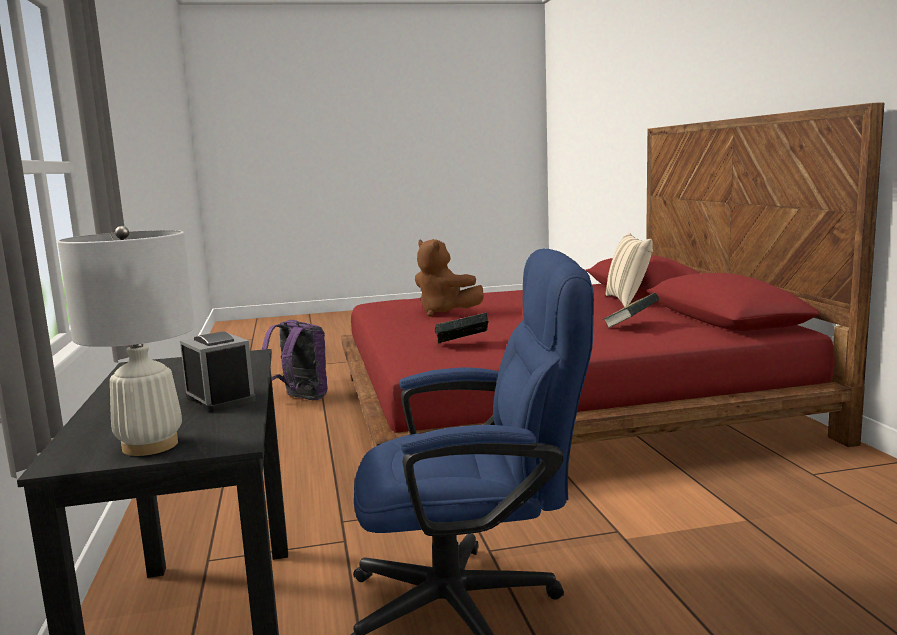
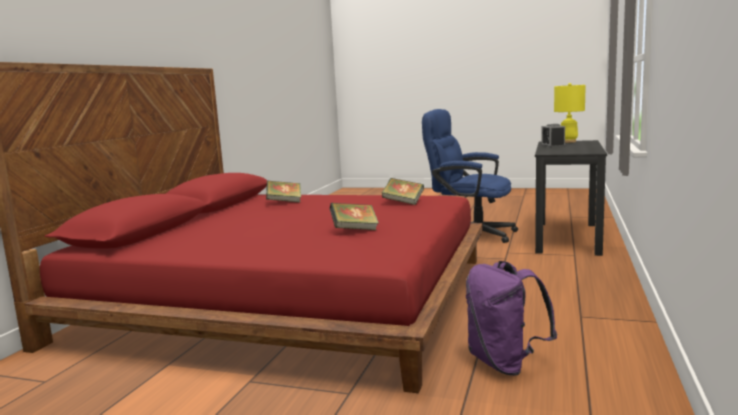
camera: 150 degrees left, 0 degrees up
(150, 445) = (568, 141): white table lamp -> yellow table lamp
(444, 312) = (354, 230): brown plush toy -> book
(628, 301) = (198, 223): beige pillow -> none

